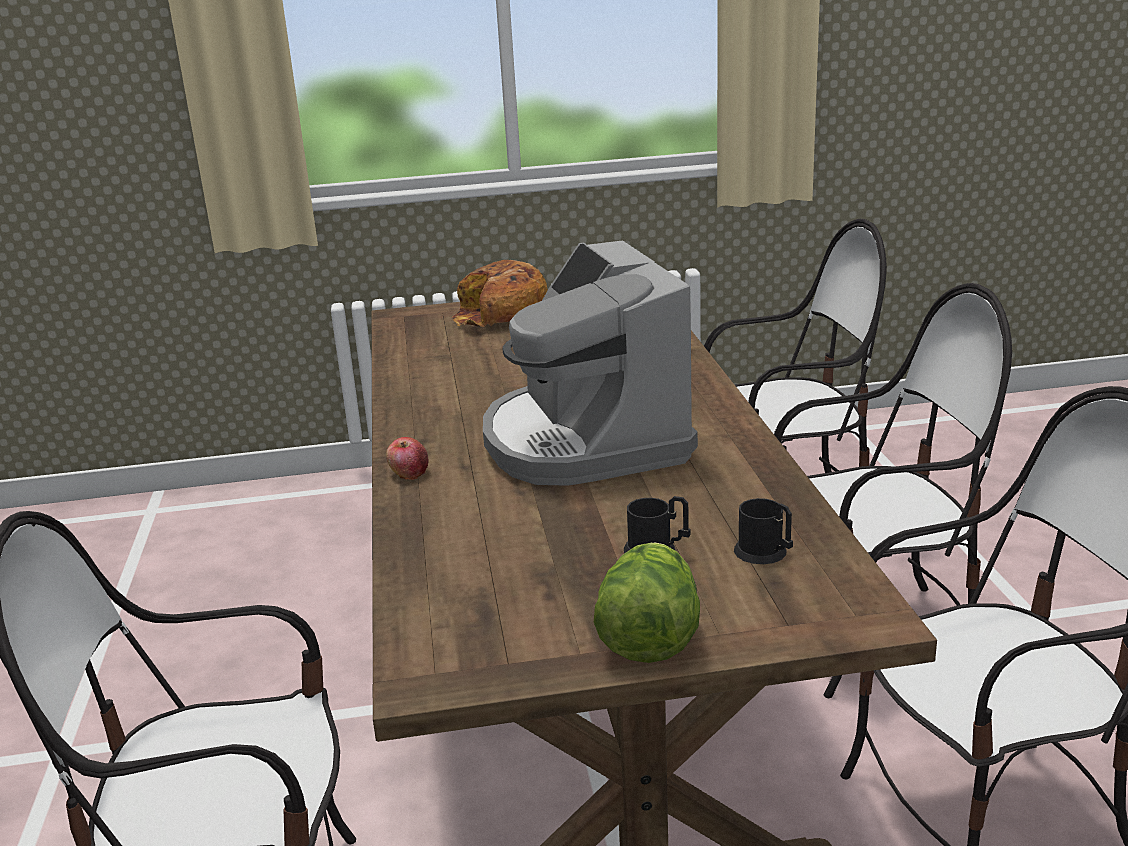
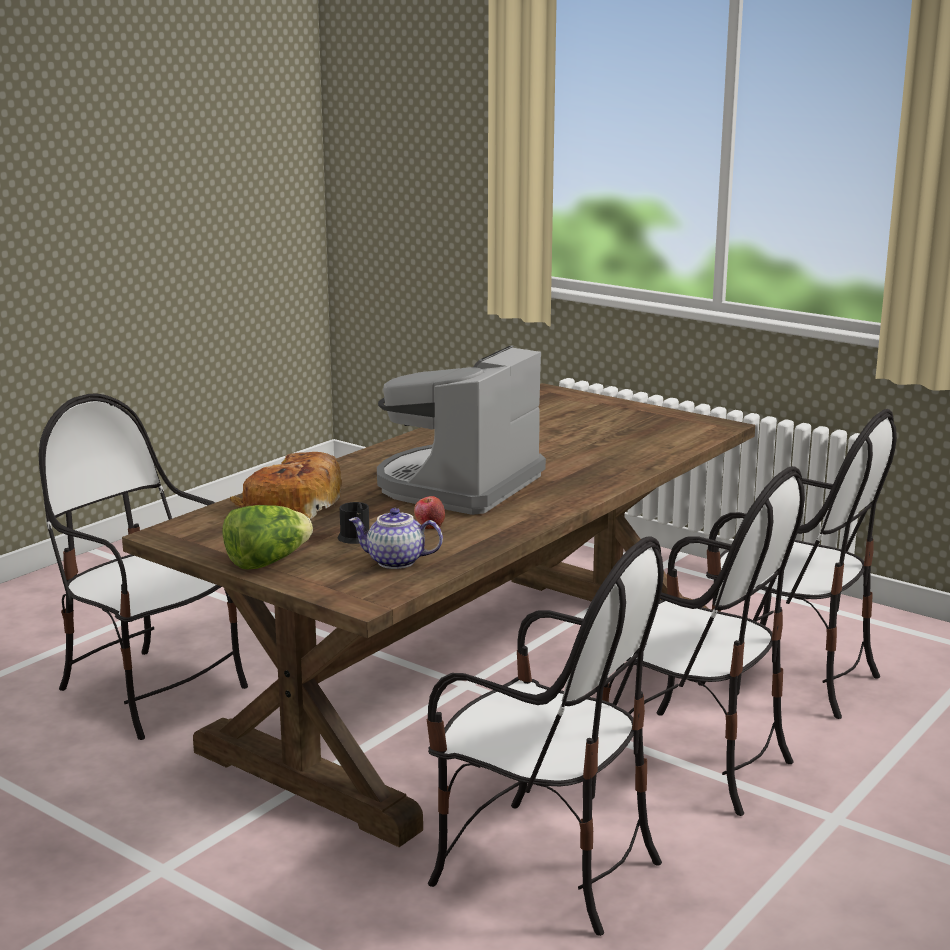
camera: 45 degrees right, 5 degrees down
(409, 473) = (346, 465): apple -> apple (429, 525)
(499, 315) = (600, 410): bread -> bread (290, 505)
(765, 554) = (395, 562): black mug -> teapot

